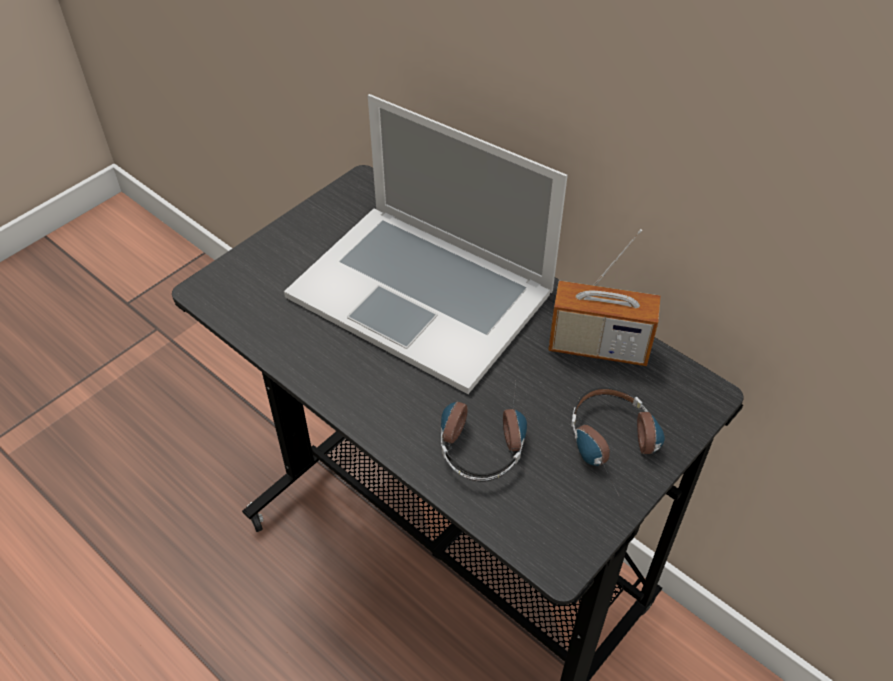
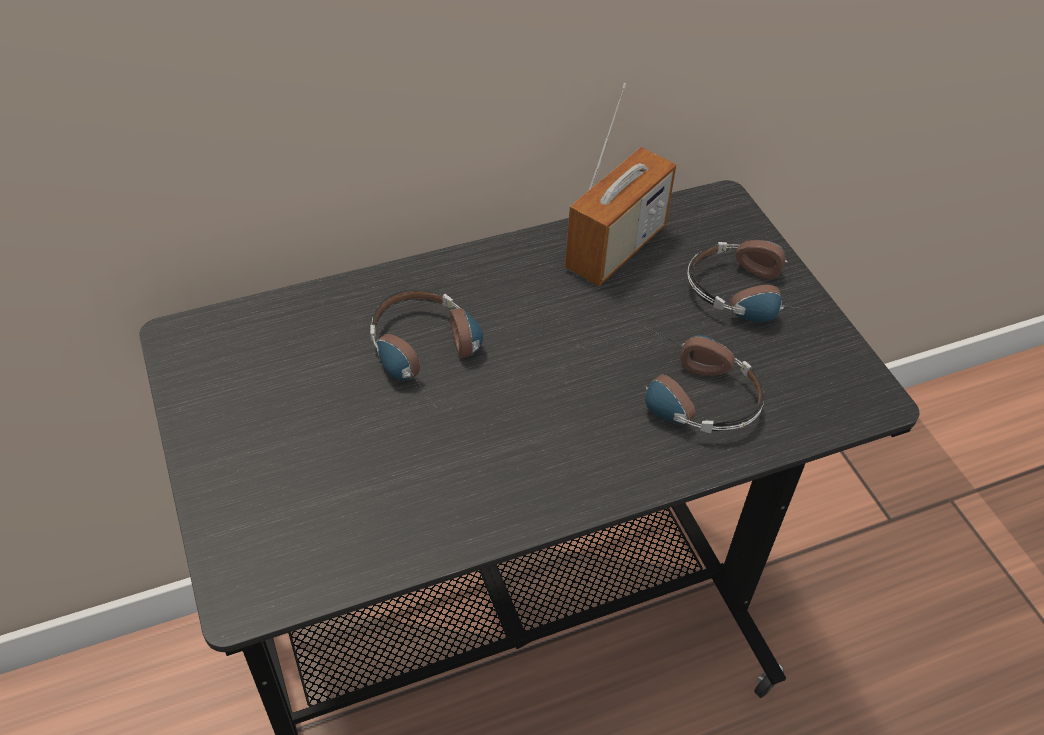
camera: 65 degrees left, 0 degrees up
(421, 292) = (431, 358): laptop -> headphones

